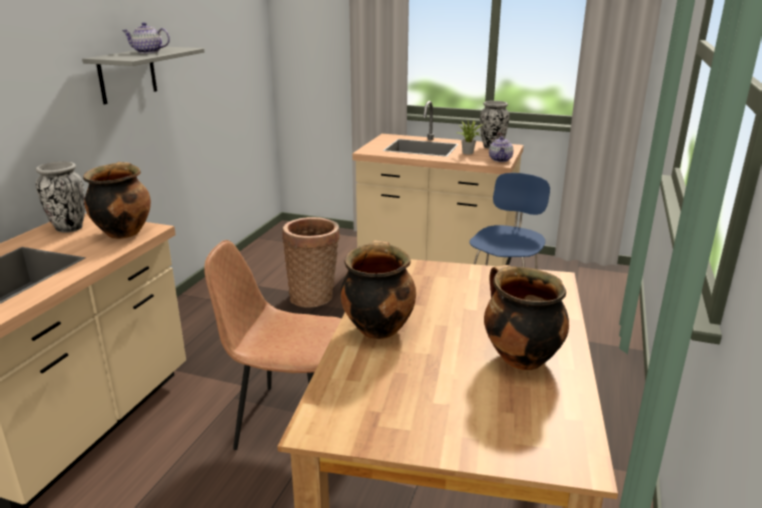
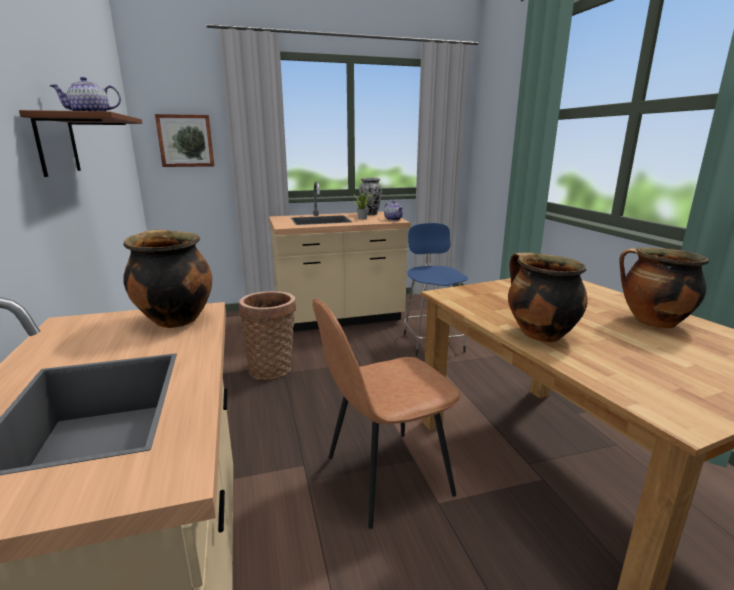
camera: 35 degrees left, 5 degrees down
(68, 228) = (81, 333): vase -> none
(127, 75) = (57, 144): grey shelf -> brown shelf
(314, 44) = (186, 141): none -> picture

